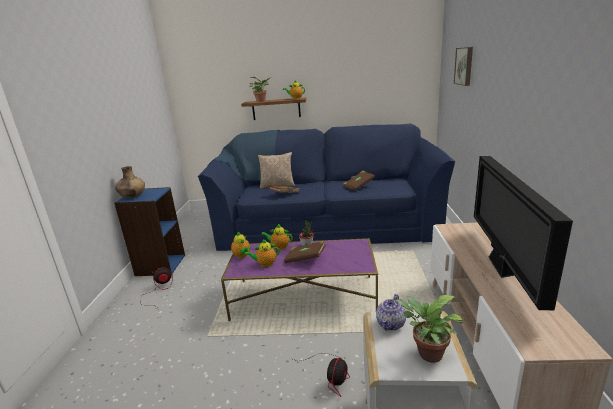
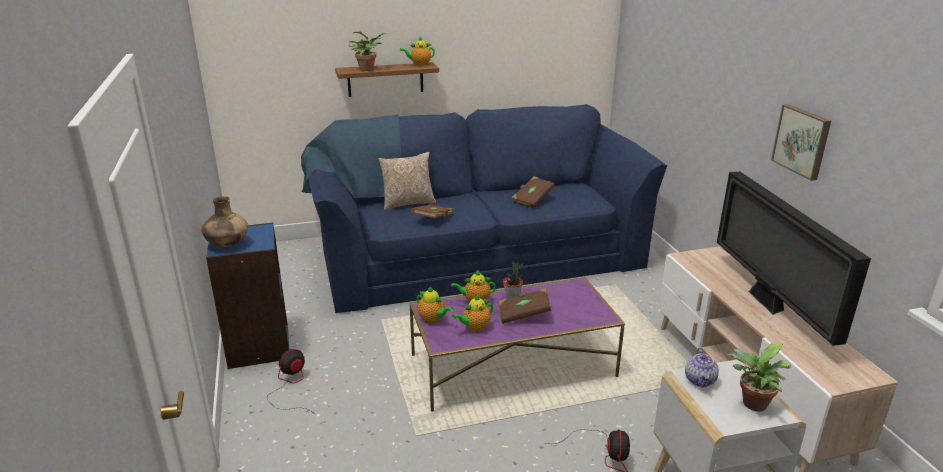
camera: 20 degrees left, 5 degrees up
(464, 66) = (671, 36): picture -> picture (802, 141)

